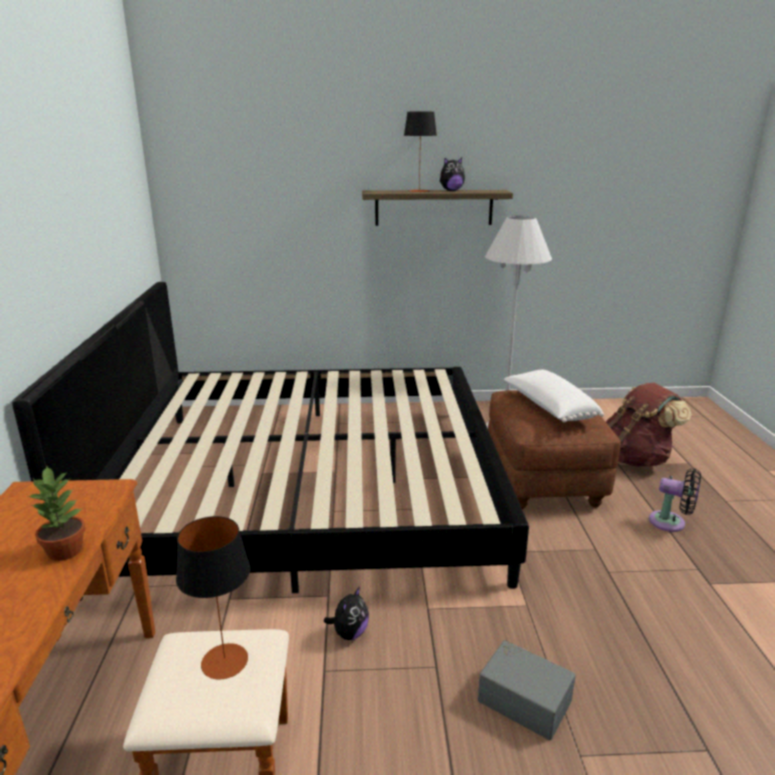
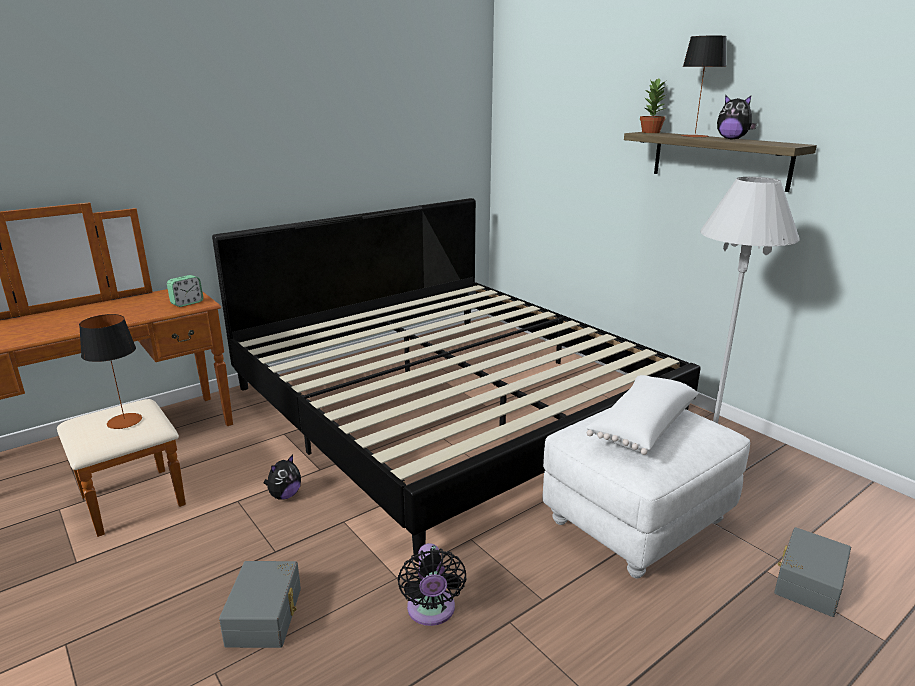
camera: 55 degrees right, 0 degrees up
(66, 550) = (127, 318): potted plant -> potted plant (651, 132)
(89, 498) = (187, 303): none -> alarm clock
(349, 633) = (284, 495): plush toy -> plush toy turned 45 degrees counterclockwise
(543, 480) = (637, 520): brown ottoman -> white ottoman
(635, 459) = (807, 582): brown backpack -> grey storage box
(671, 523) = (683, 655): black fan -> black fan (431, 611)

